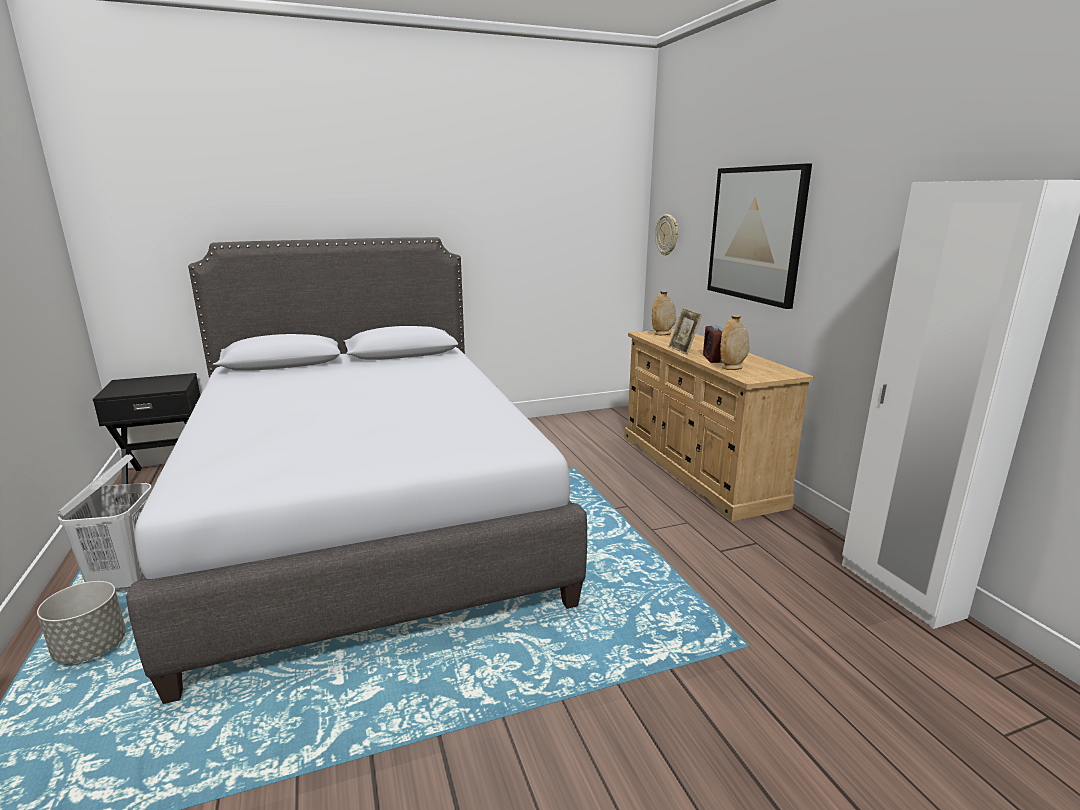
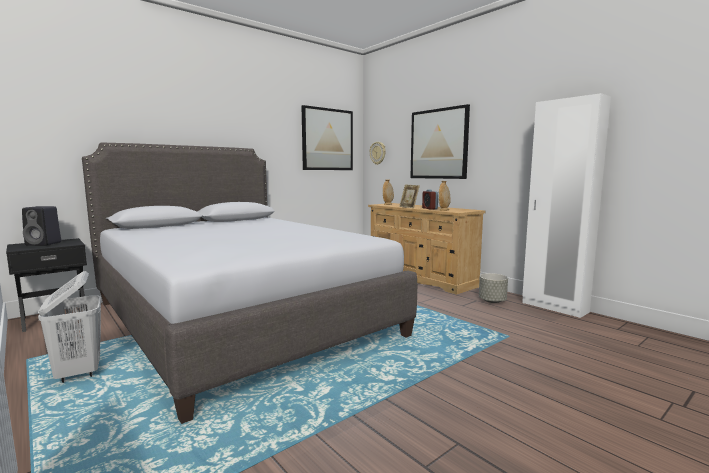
camera: 20 degrees left, 10 degrees down
(90, 649) = (85, 411): grey planter -> grey planter (492, 301)
(147, 383) = (44, 244): none -> black speaker
(578, 212) = (327, 139): none -> picture

